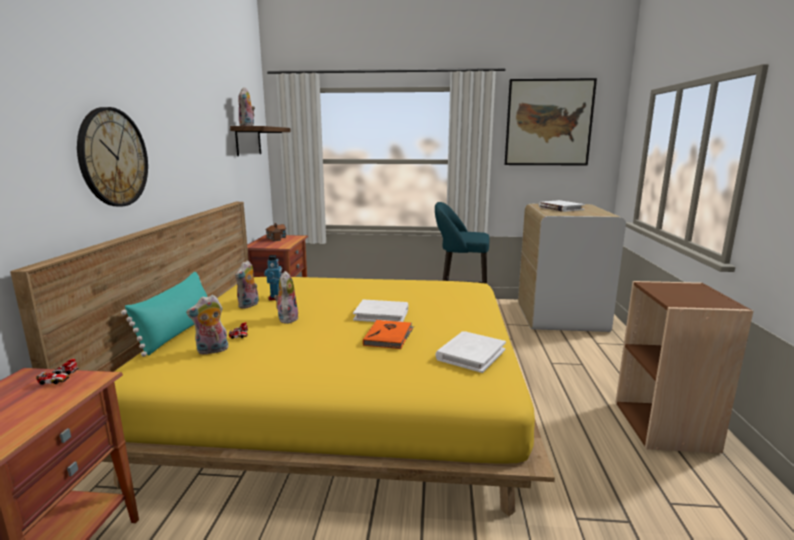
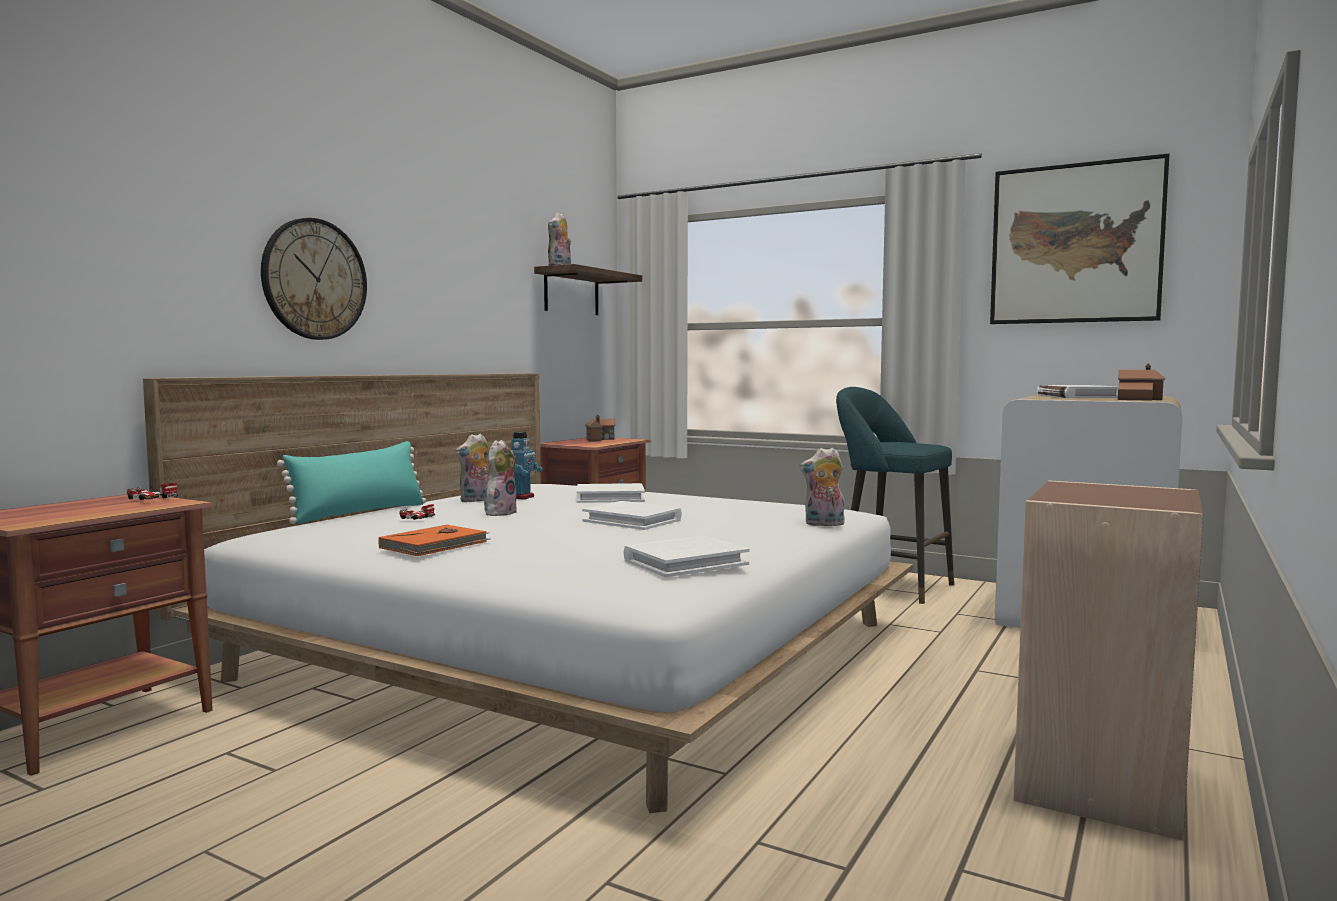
camera: 25 degrees right, 10 degrees down
(212, 351) = (366, 526): plush toy -> plush toy (824, 524)
(333, 290) = (610, 497): none -> white book
(343, 393) = (577, 649): yellow bed -> white bed
(389, 336) = (601, 537): orange book -> orange book (435, 545)
(598, 212) = (1141, 399): none -> toy house

